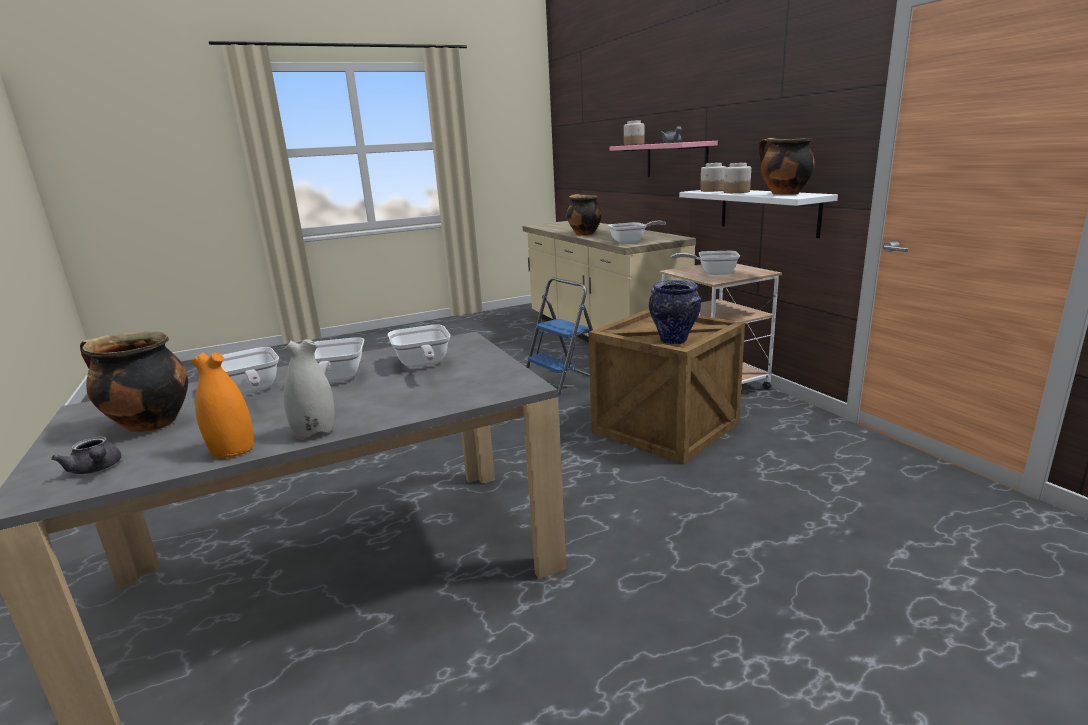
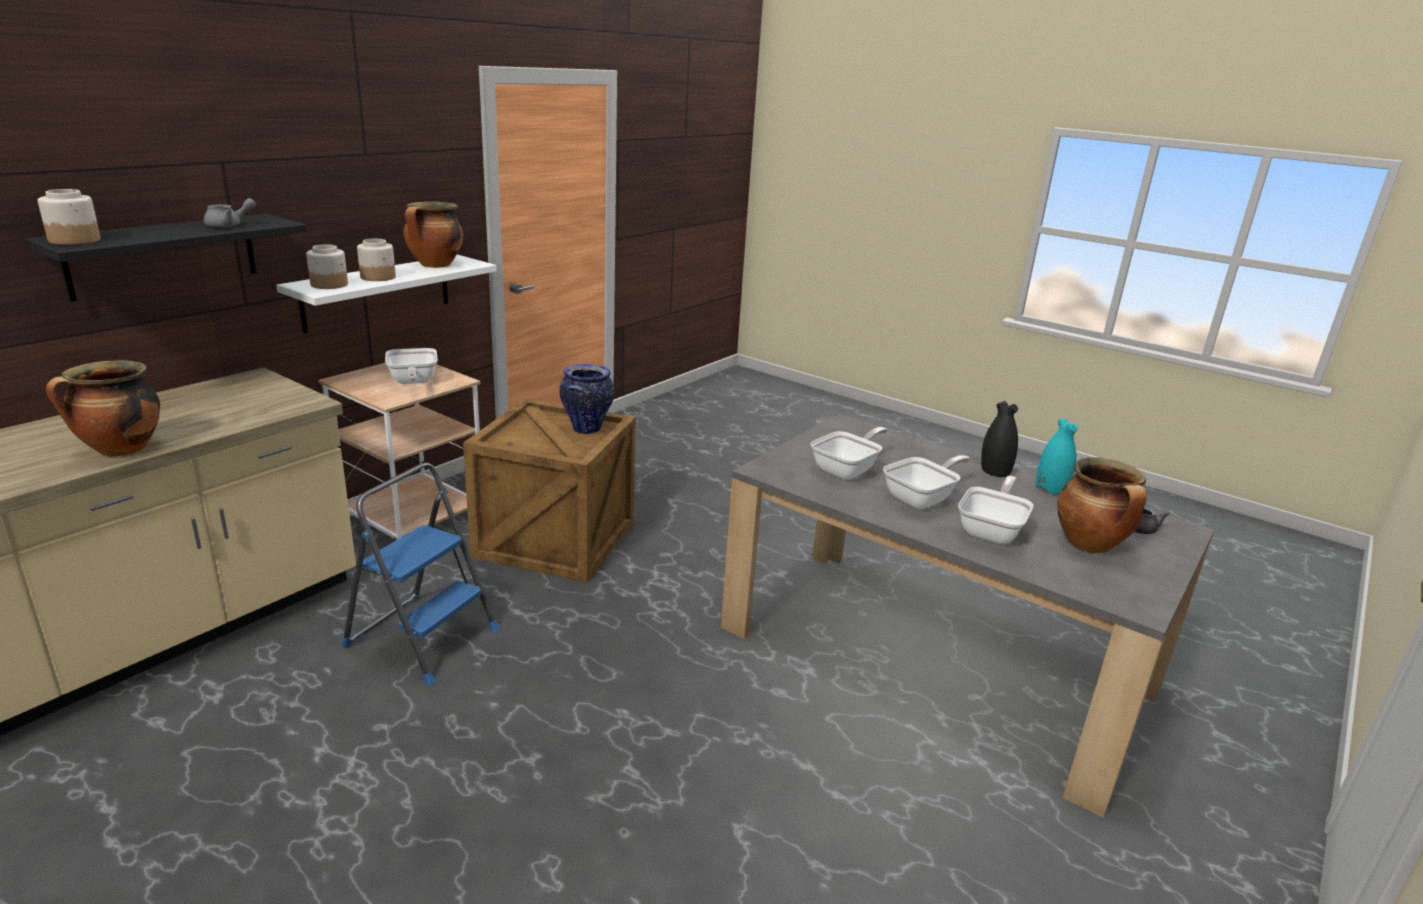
camera: 120 degrees left, 5 degrees up
(232, 449) = (1051, 489): orange vase -> turquoise vase
(315, 432) = (995, 471): white vase -> black vase
(631, 241) = (279, 402): frying pan -> none
(676, 160) = (163, 255): pink shelf -> black shelf

